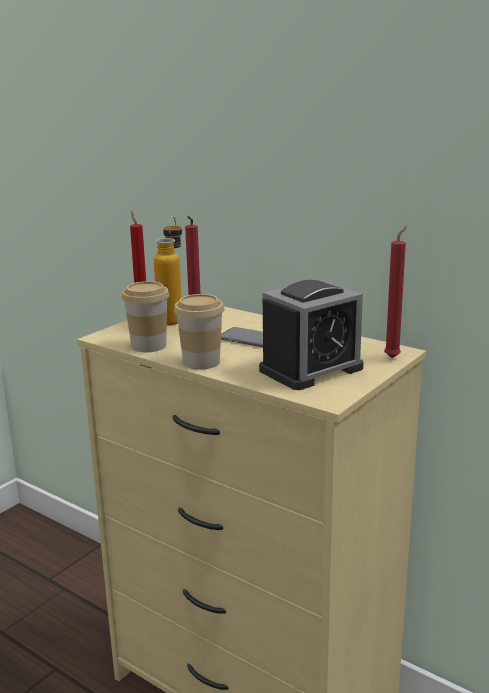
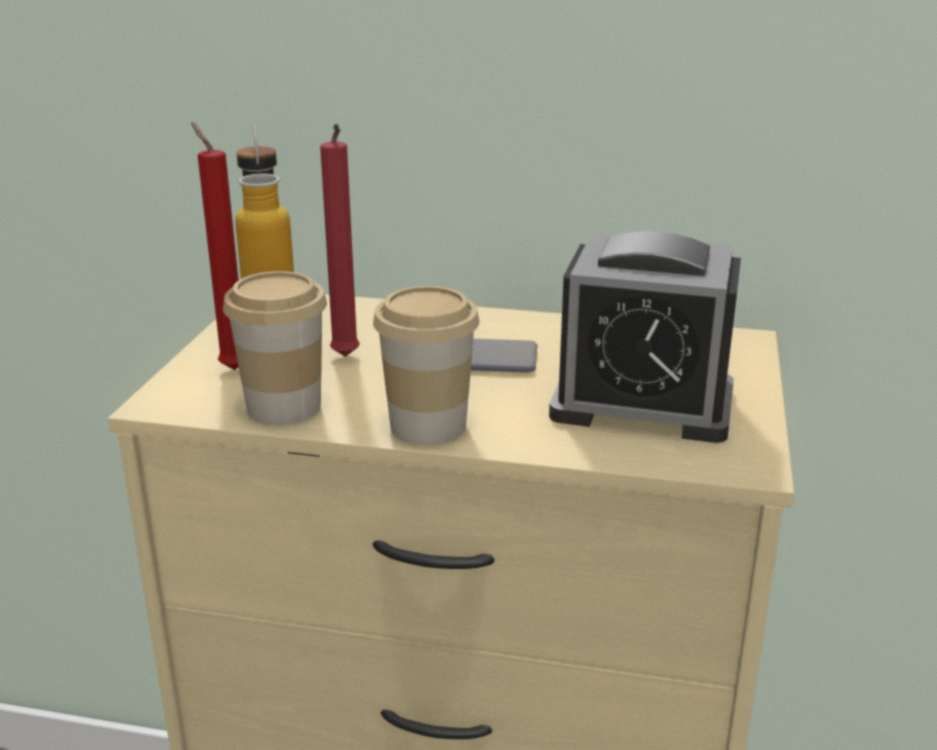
camera: 25 degrees left, 5 degrees up
(311, 369) = (642, 403): alarm clock -> alarm clock turned 75 degrees clockwise
(393, 357) = (745, 353): red candle -> none

